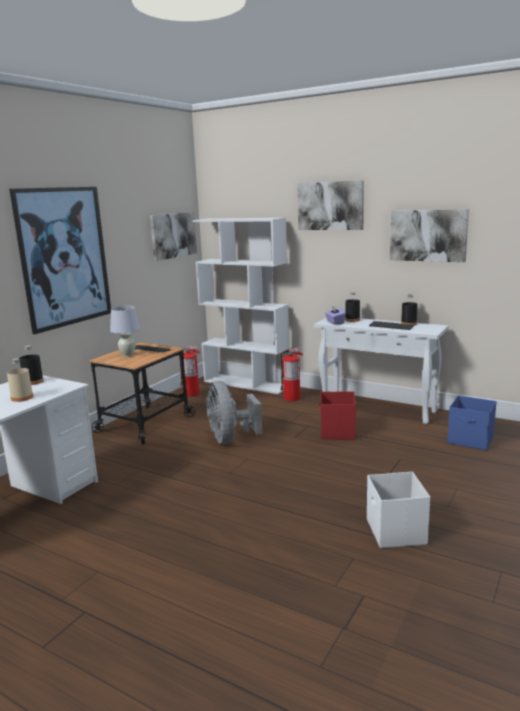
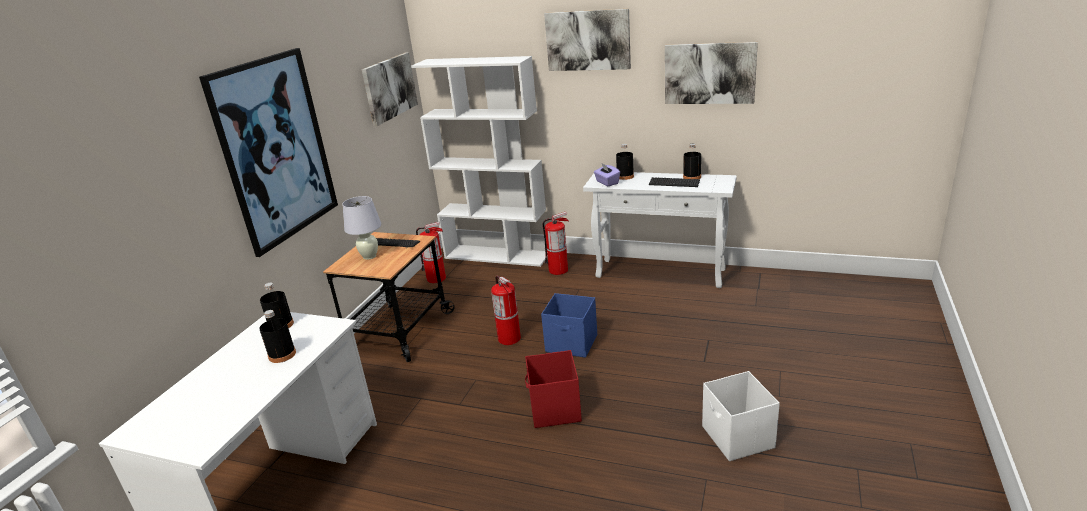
camera: 10 degrees left, 10 degrees up
(22, 397) = (282, 355): beige bottle -> black bottle
(230, 439) = (509, 339): grey fan -> fire extinguisher
(337, 432) = (628, 313): red storage box -> red storage box (554, 410)
(471, 440) = (773, 304): blue storage box -> blue storage box (572, 344)

